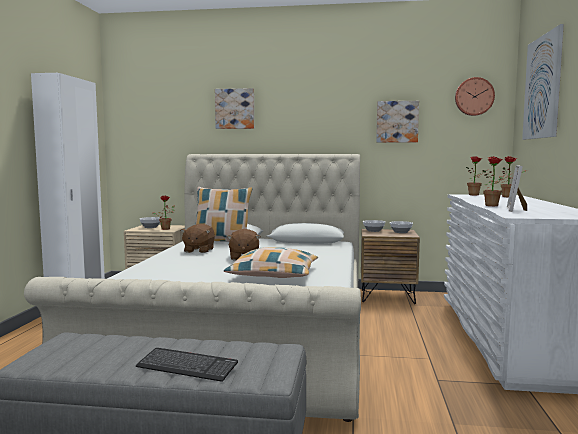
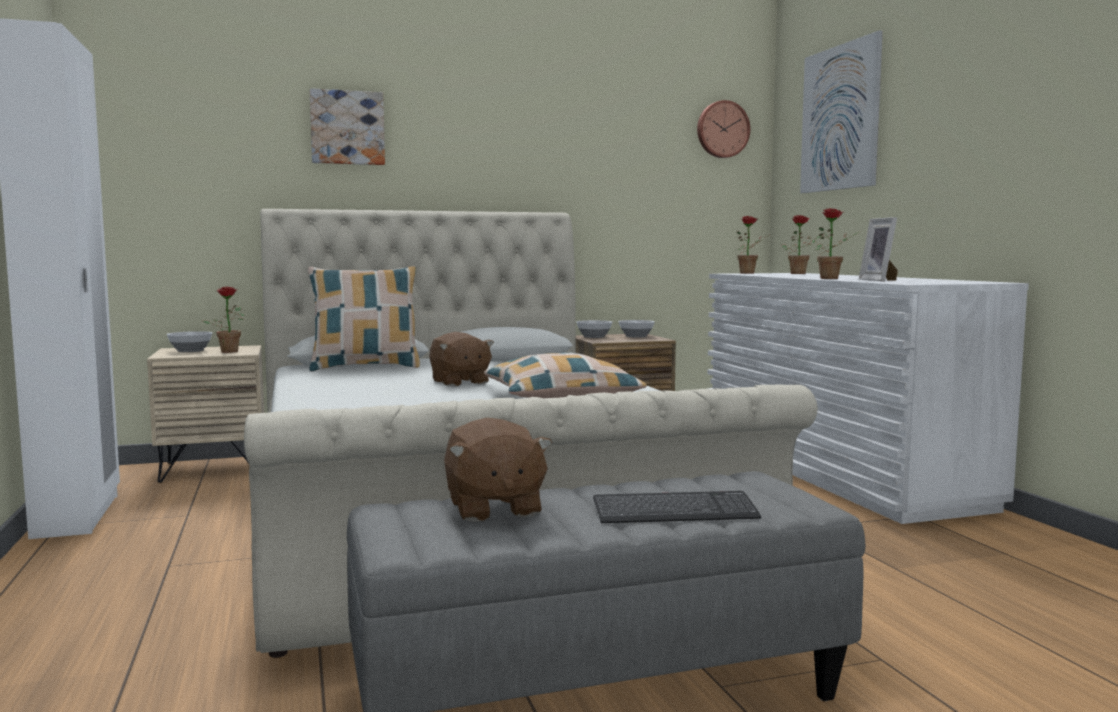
camera: 25 degrees left, 0 degrees up
(198, 250) = (353, 379): brown plush toy -> brown plush toy (493, 508)
(397, 122) = (617, 163): picture -> none

